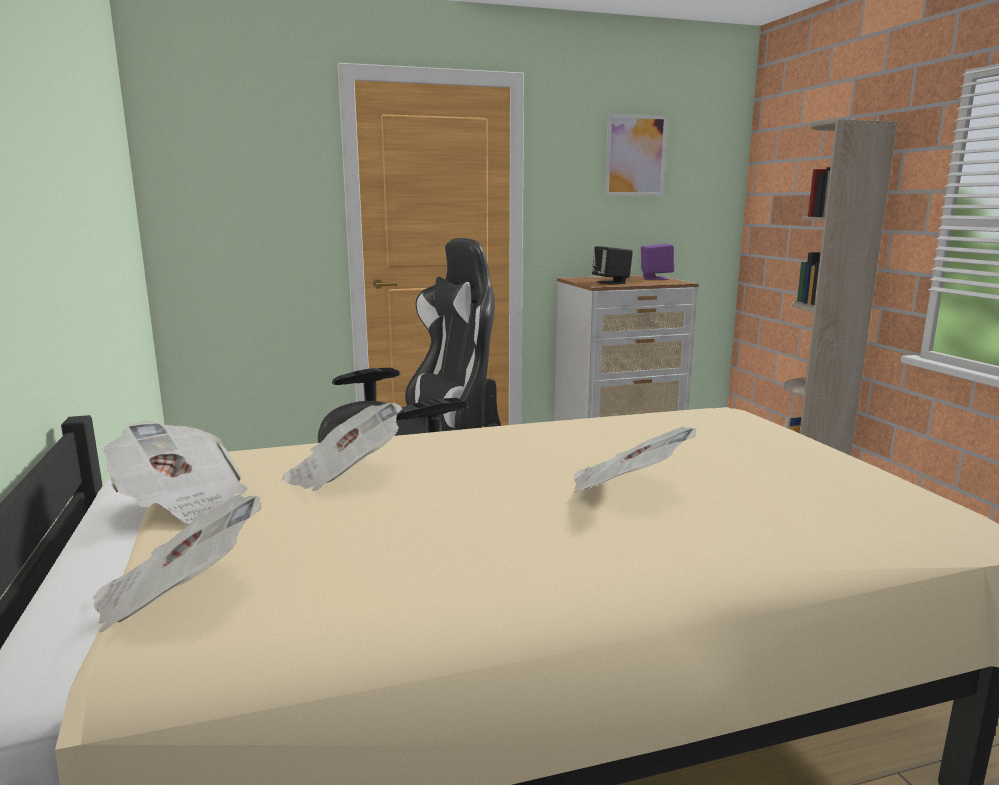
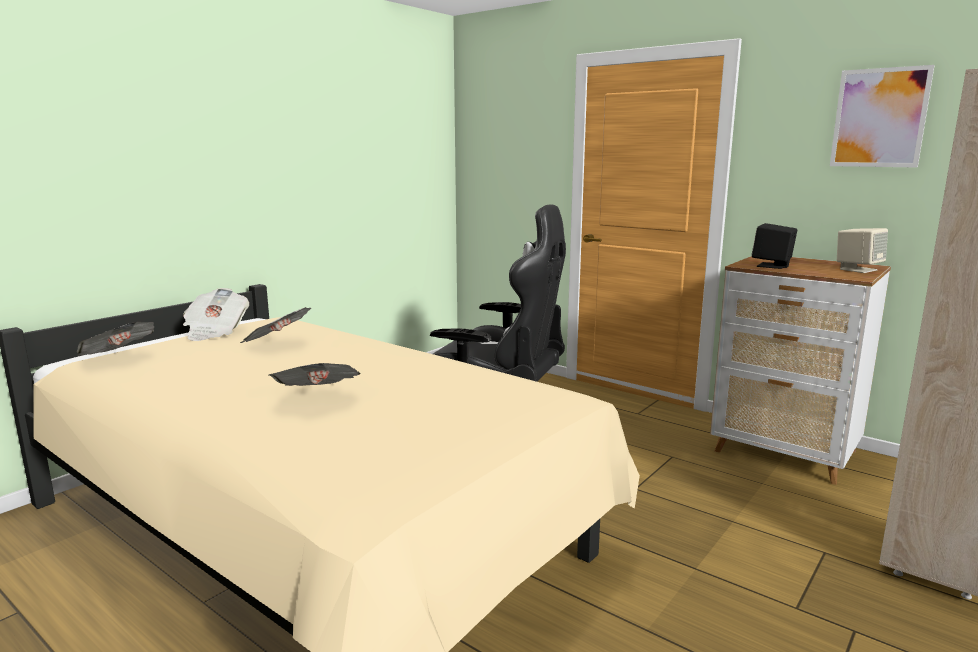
camera: 55 degrees right, 0 degrees up
(655, 278) = (858, 269): purple speaker -> beige speaker

